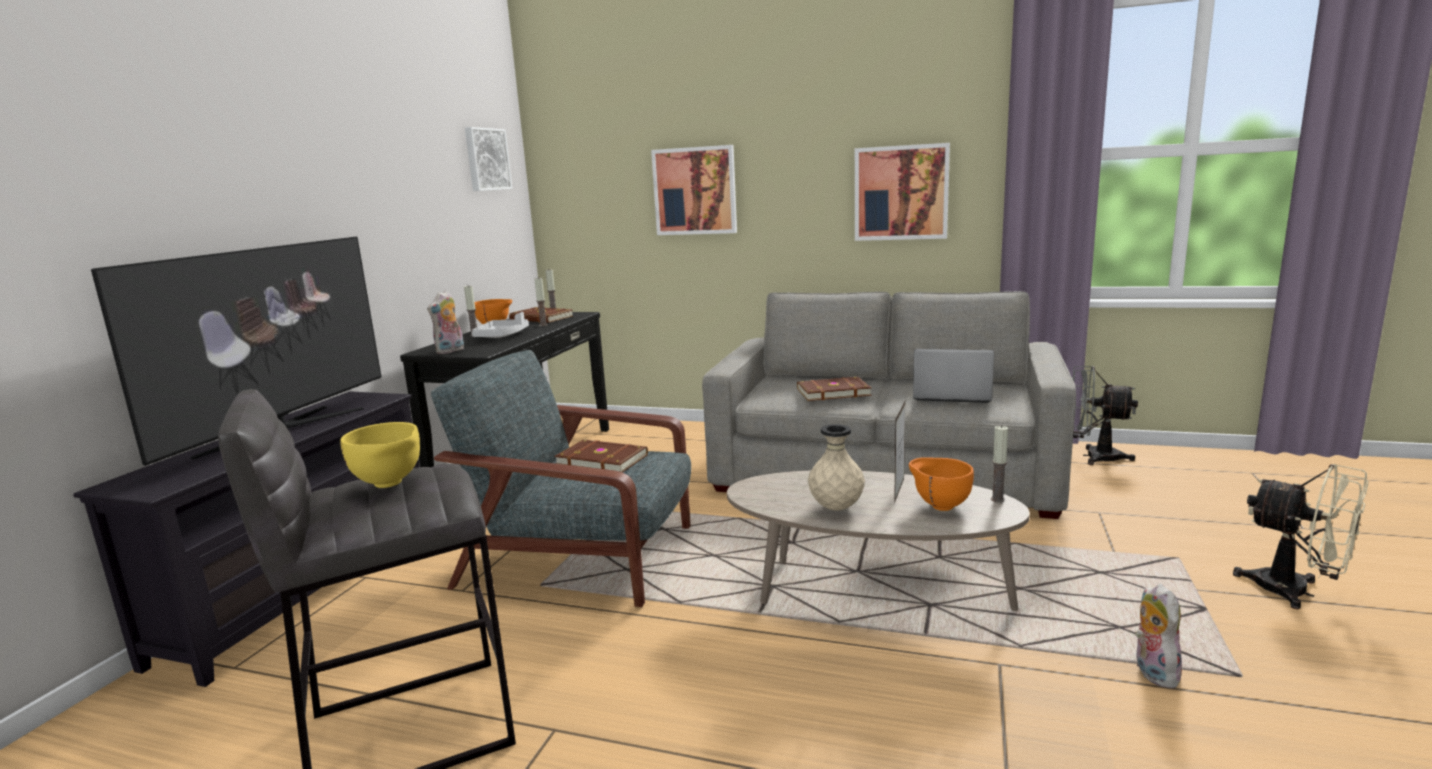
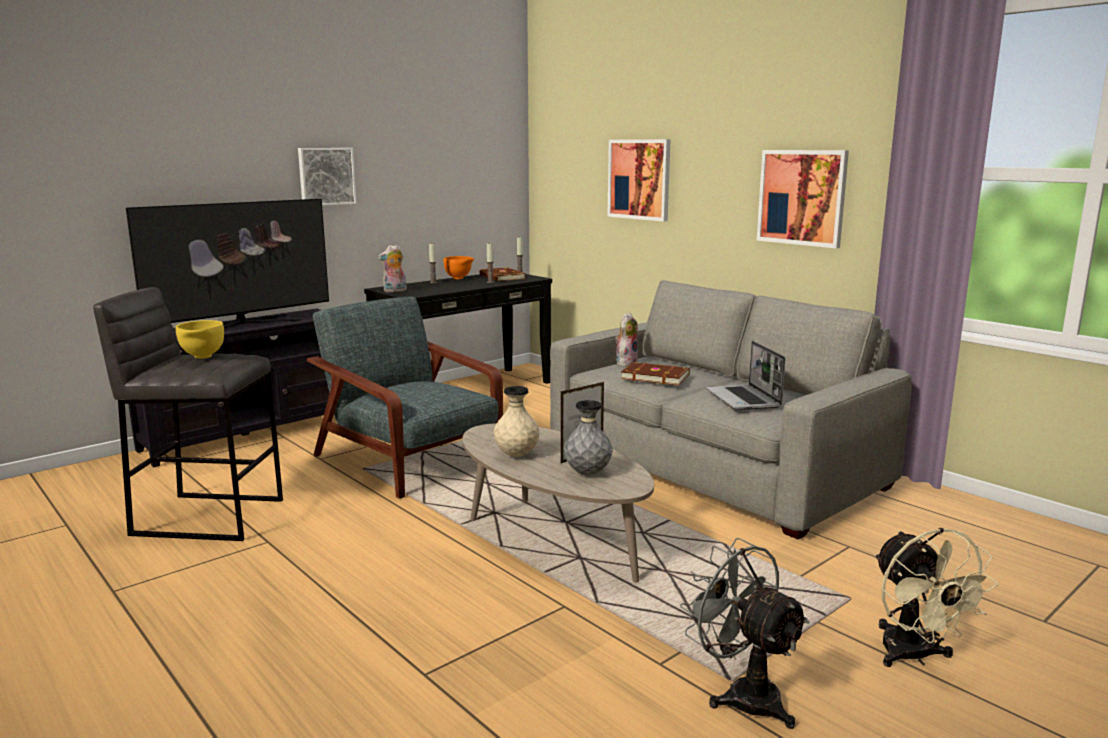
camera: 30 degrees right, 0 degrees up
(486, 159) = (481, 141): picture -> picture (326, 176)
(502, 336) = (447, 286): grey tray -> none
(602, 459) = (425, 388): brown book -> none
(939, 506) = (587, 473): orange bowl -> grey vase
(950, 395) = (744, 399): laptop -> laptop turned 150 degrees counterclockwise
(997, 499) = (638, 481): candle -> none
(1093, 456) = (940, 505): grey fan -> grey fan (743, 694)
(1152, 671) = (666, 651): plush toy -> plush toy (626, 363)

